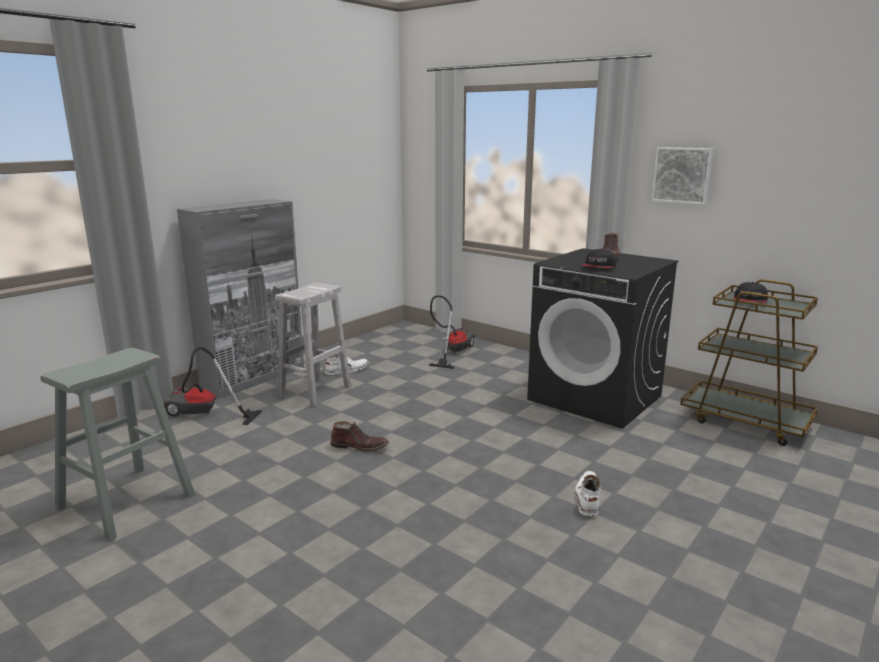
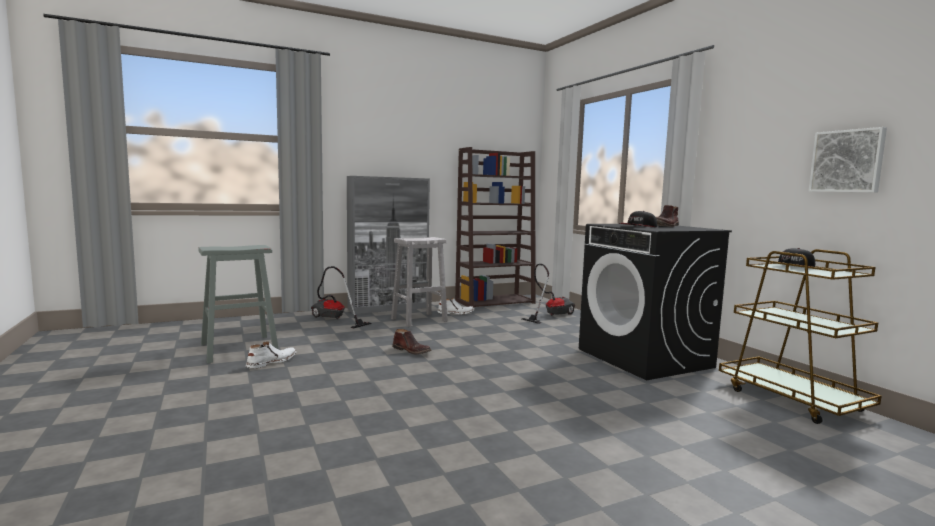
camera: 25 degrees right, 10 degrees down
(373, 342) = (495, 302): none -> brown bookcase
(587, 498) = (554, 413): white boot -> white boot (271, 362)
(682, 175) = (744, 152): picture -> picture (847, 161)

